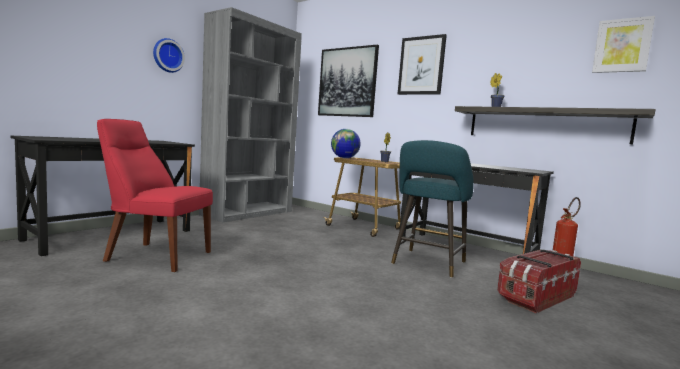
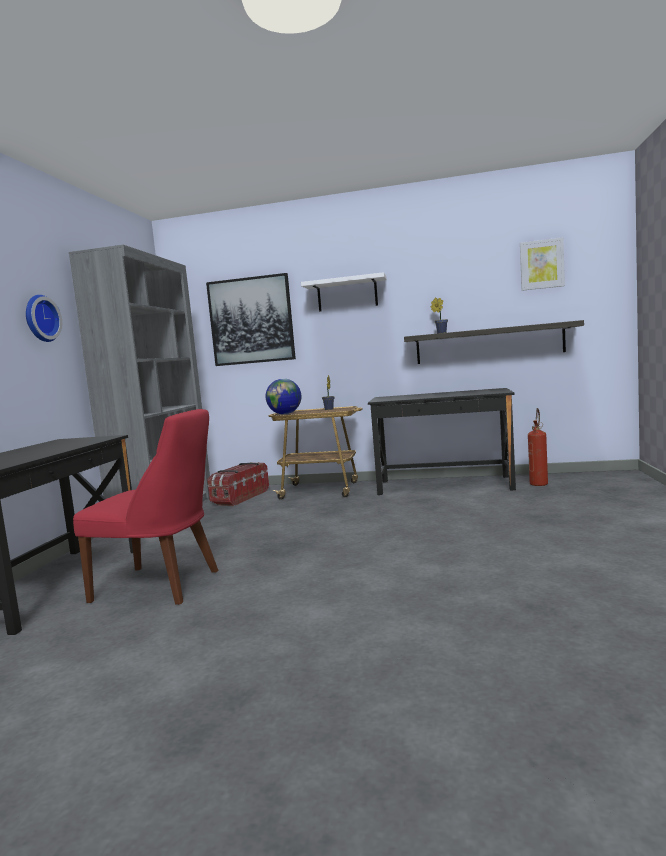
camera: 25 degrees left, 0 degrees up
(155, 256) = (161, 586): red chair -> red chair turned 150 degrees counterclockwise
(421, 66) = (347, 294): picture -> white shelf
(427, 264) = (434, 506): turquoise stool -> none
(536, 297) = (546, 505): storage box -> storage box (239, 497)

